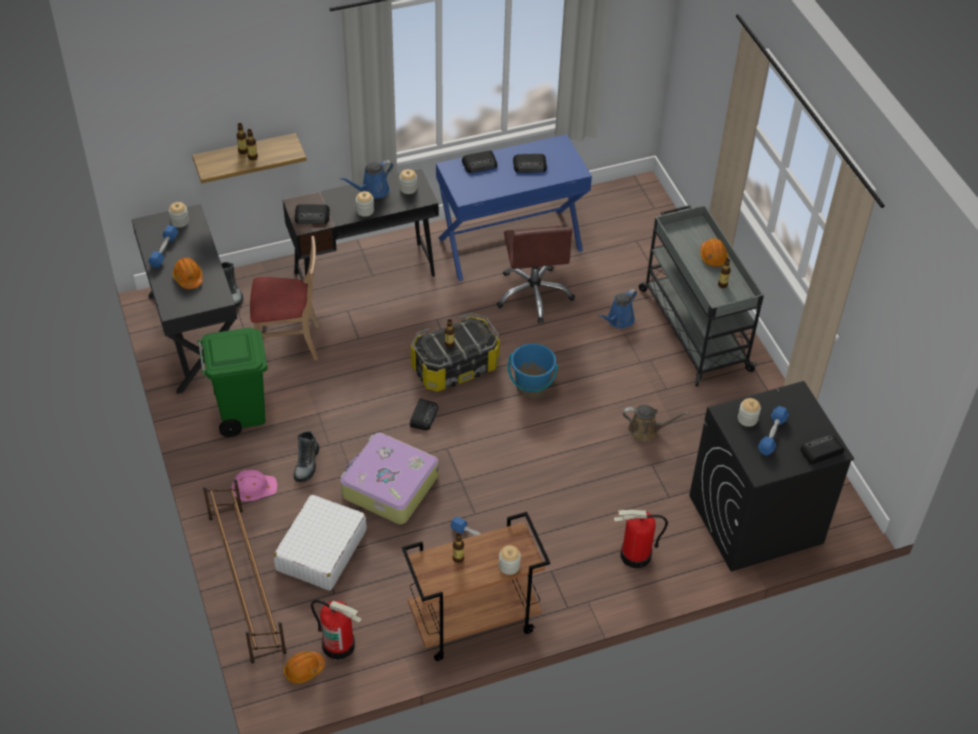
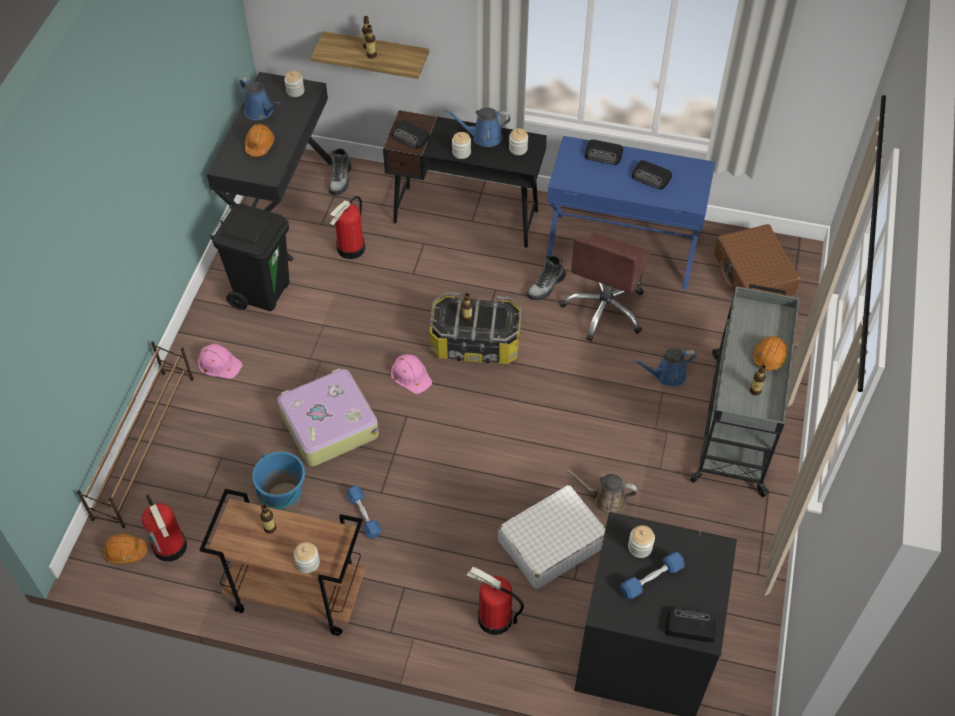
camera: 35 degrees right, 5 degrees up
(164, 251) = (261, 112): blue dumbbell -> blue watering can
(241, 413) = (262, 292): green trash can -> black trash can
(289, 343) = (351, 248): beige chair -> fire extinguisher
(307, 464) = (277, 366): boot -> boot (546, 286)
(321, 550) = (225, 451): white suitcase -> white suitcase (551, 544)
(424, 416) = (411, 375): radio -> pink hard hat
(531, 387) = (530, 398): blue bucket -> blue bucket (284, 498)
(622, 218) = (753, 274): none -> brown suitcase
(646, 430) = (605, 499): brown watering can -> brown watering can turned 150 degrees clockwise

